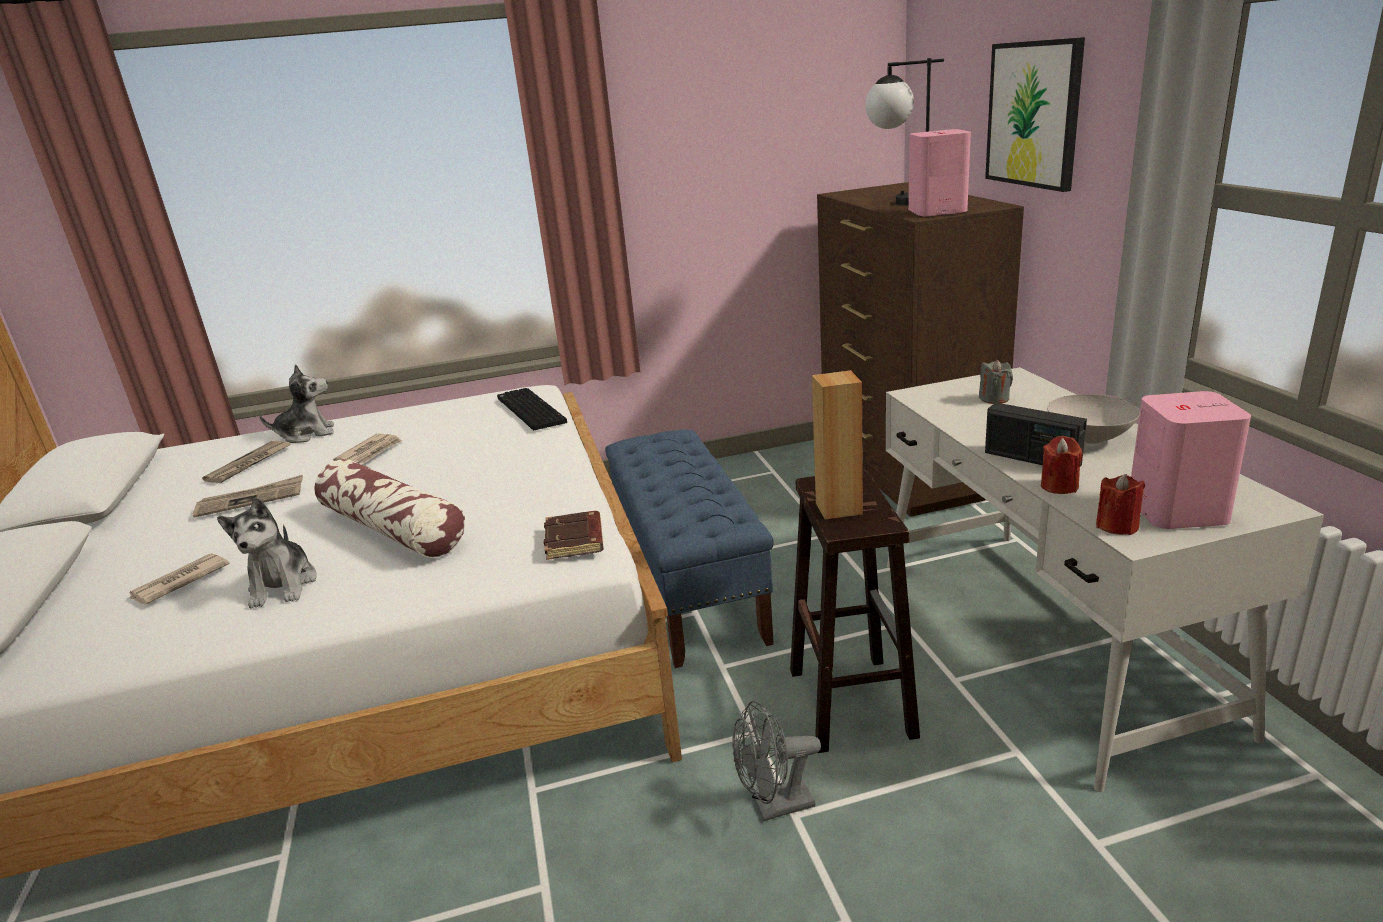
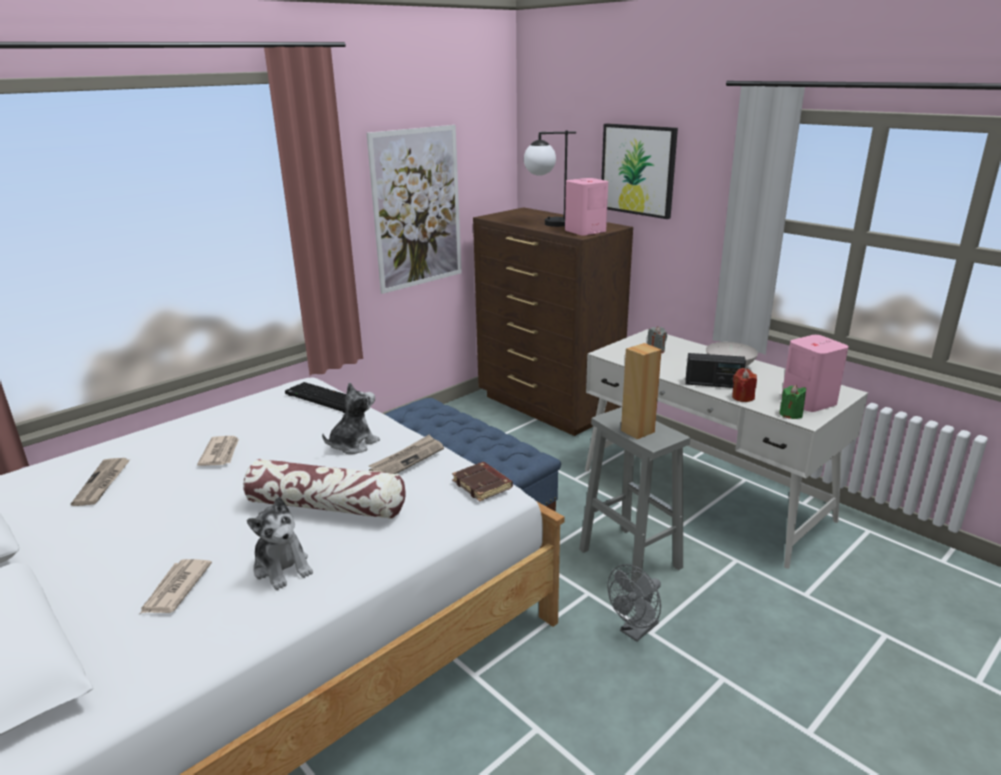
camera: 30 degrees left, 0 degrees up
(251, 499) = (152, 511): newspaper -> newspaper (407, 459)
(307, 434) = (128, 449): plush toy -> plush toy (353, 444)
(732, 180) = (417, 209): none -> picture
(849, 701) = (628, 558): brown stool -> grey stool
(1117, 526) = (790, 414): red candle -> green candle

